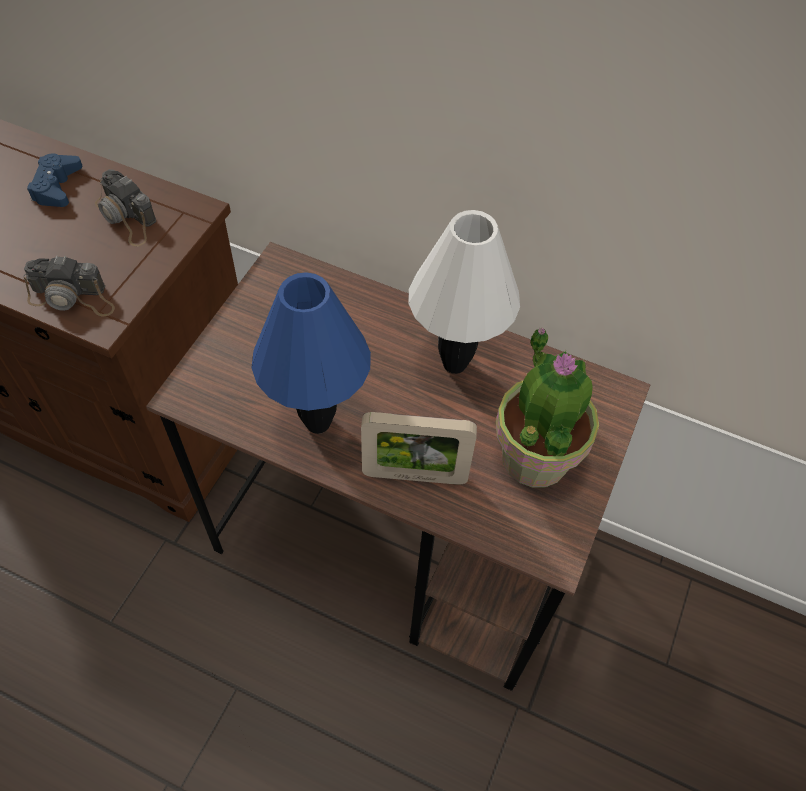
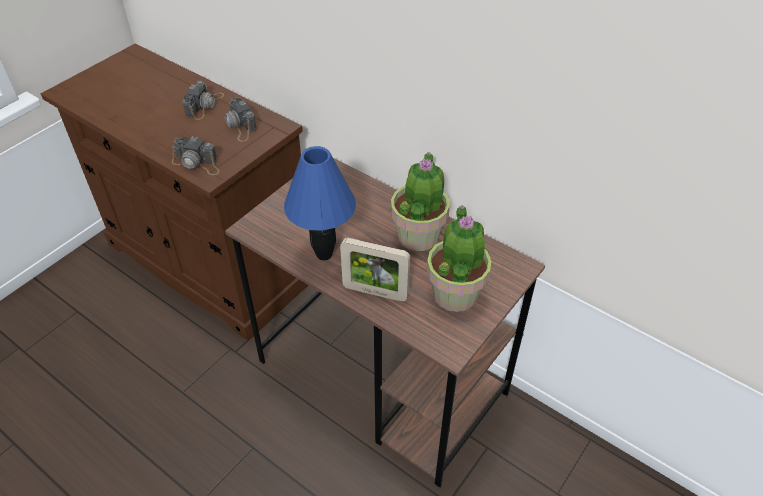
camera: 15 degrees right, 10 degrees down
(57, 186) = (204, 105): blue game controller -> camera
(454, 365) = (419, 235): white table lamp -> potted plant

